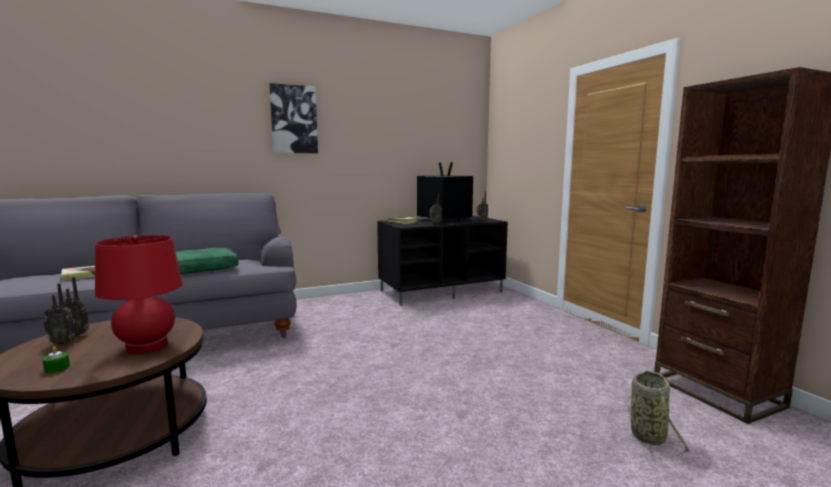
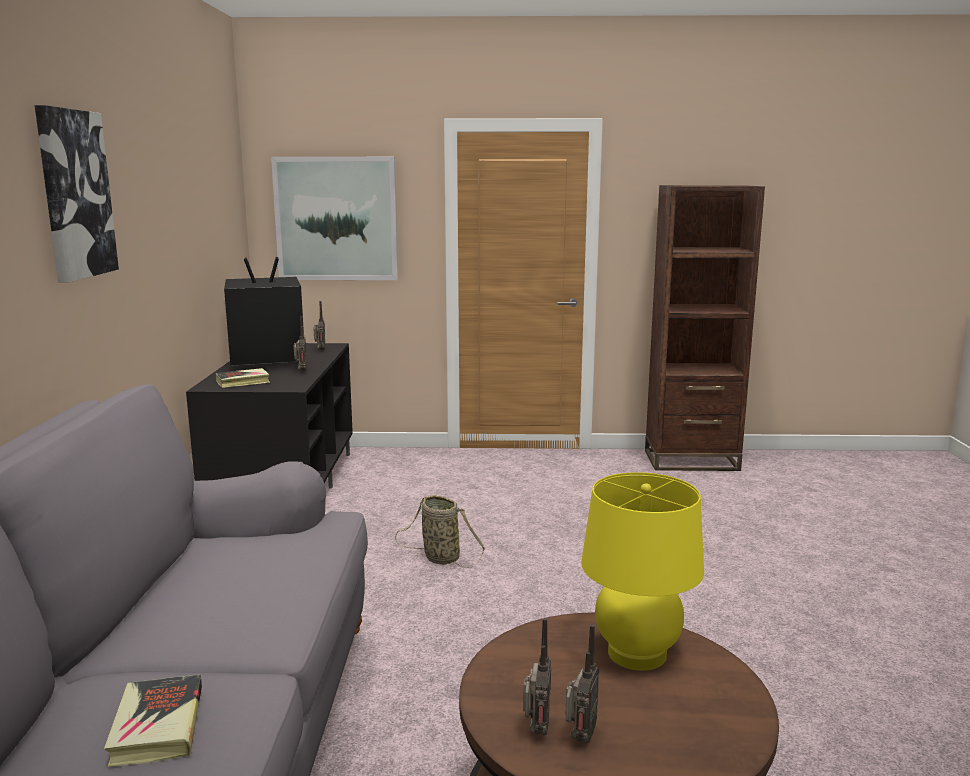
camera: 65 degrees left, 5 degrees up
(57, 368) = (701, 723): green candle -> none
(147, 346) = (637, 653): red table lamp -> yellow table lamp
(201, 269) = (273, 581): green pillow -> none
(517, 145) = (336, 219): none -> picture
(646, 434) = (742, 505): basket -> basket (439, 557)

